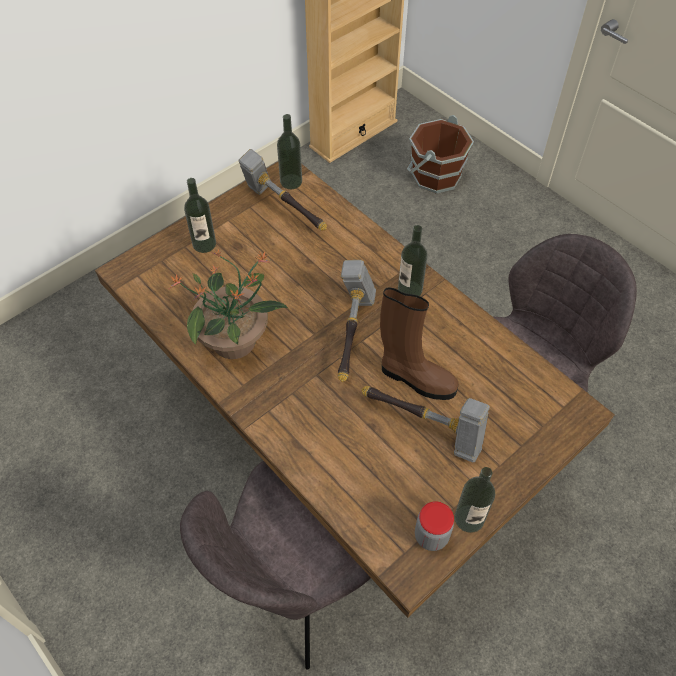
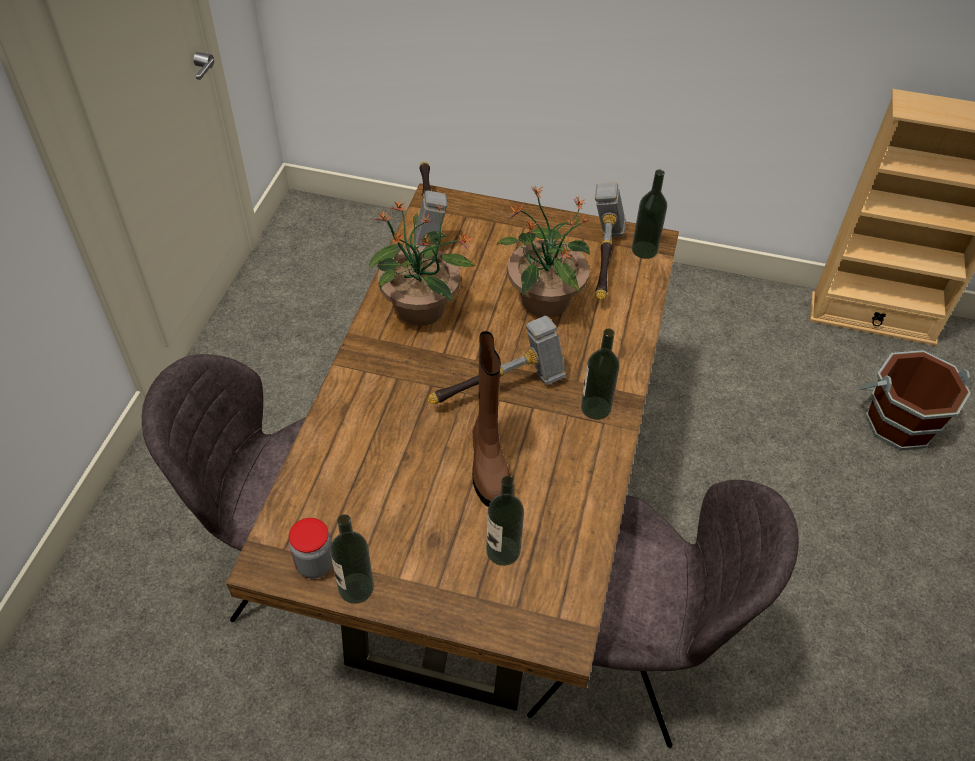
camera: 55 degrees right, 5 degrees down
(204, 244) = (510, 232): bottle -> bottle (503, 550)
(291, 263) = (544, 301): none -> potted plant
(424, 427) = (436, 500): hammer -> hammer (427, 217)

